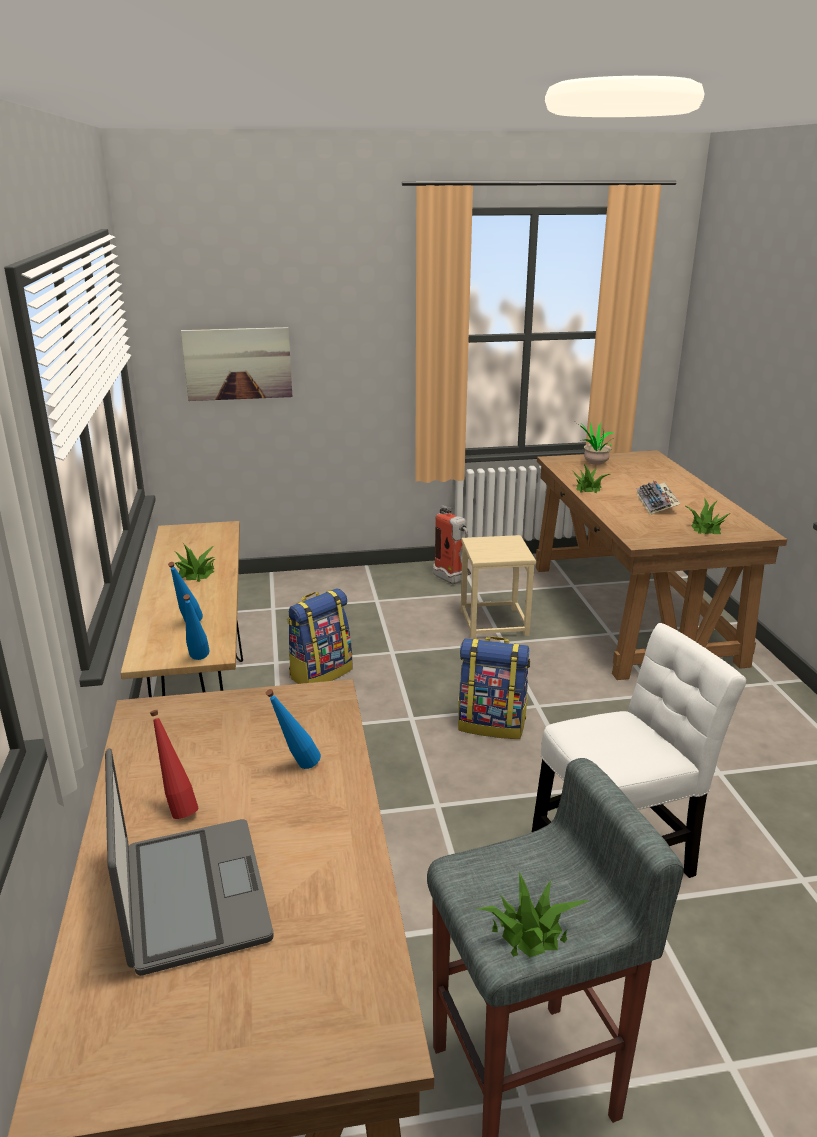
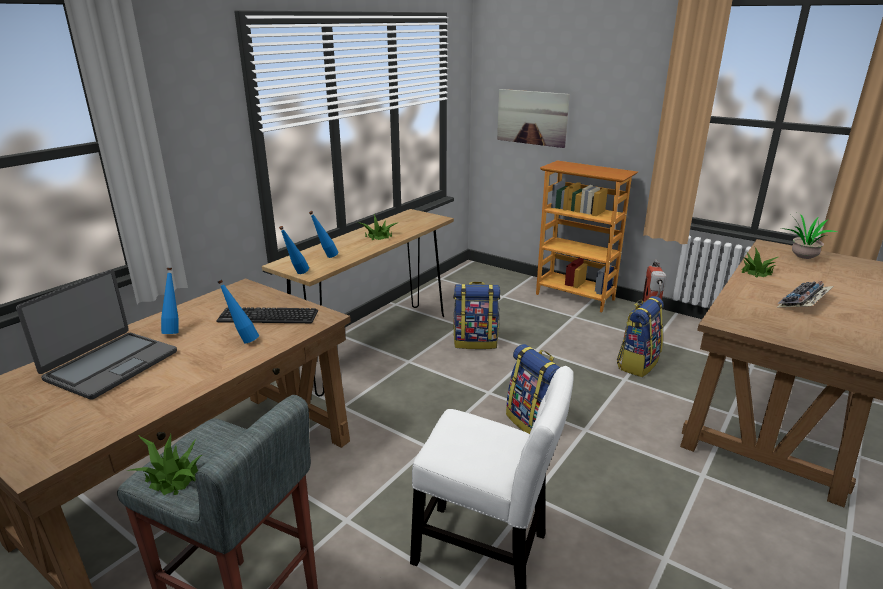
camera: 45 degrees right, 0 degrees up
(178, 808) = (174, 331): red bottle -> blue bottle
(263, 727) = (268, 317): none -> keyboard
(348, 578) = (575, 296): none -> bookcase
(493, 623) = (637, 363): beige stool -> backpack
(706, 528) = (817, 336): potted plant -> none

